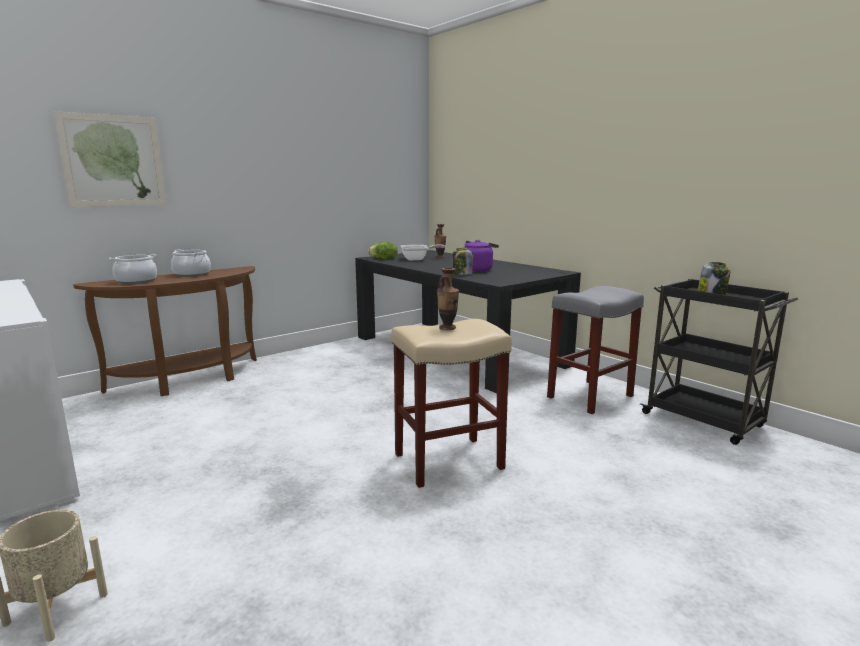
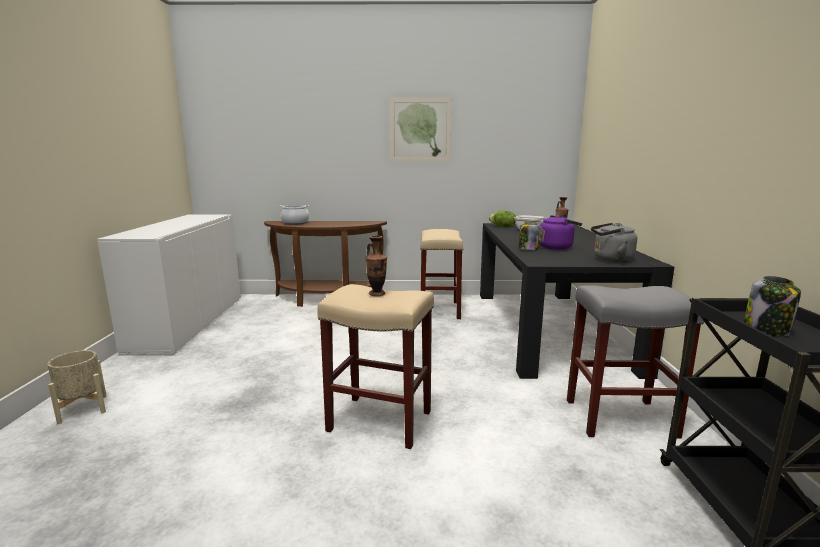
camera: 40 degrees right, 0 degrees up
(113, 161) = (296, 139): picture -> picture (420, 130)
(192, 274) = (335, 222): cooking pot -> none
(341, 359) = (439, 309): none -> beige stool
(535, 273) = (610, 259): none -> grey kettle

